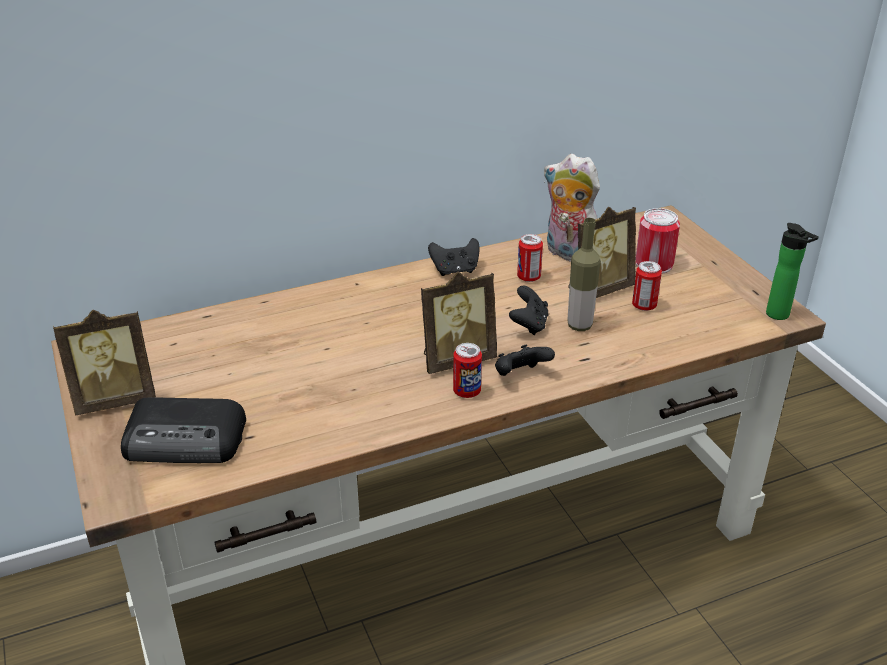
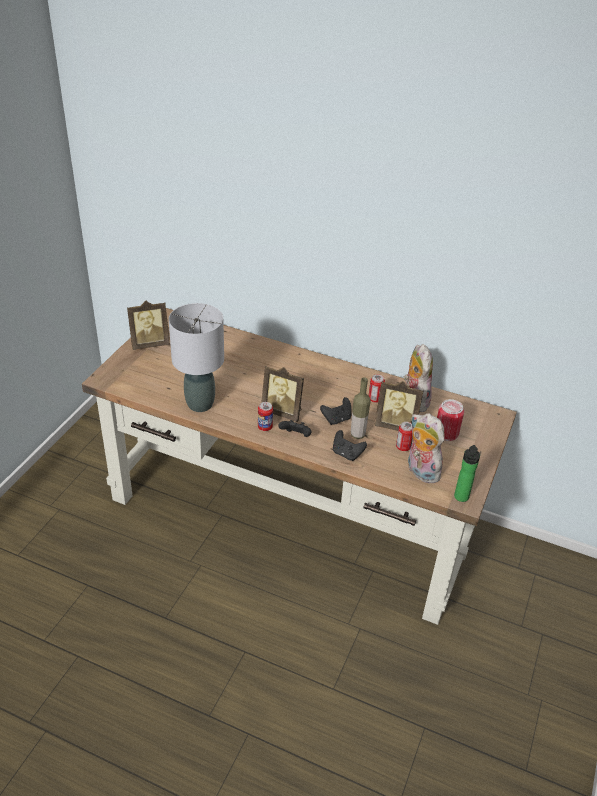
camera: 45 degrees right, 5 degrees up
(115, 399) = (150, 344): picture frame -> picture frame turned 45 degrees counterclockwise
(186, 439) = (149, 374): radio -> none
(334, 425) = (200, 404): none -> grey table lamp
(455, 270) = (348, 374): black game controller -> black game controller (347, 454)
(702, 318) = (420, 471): none -> plush toy

